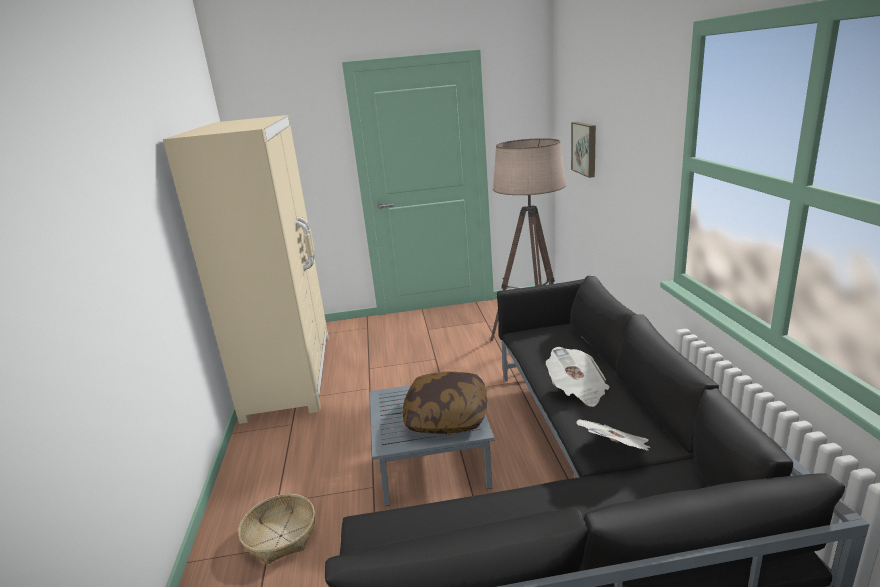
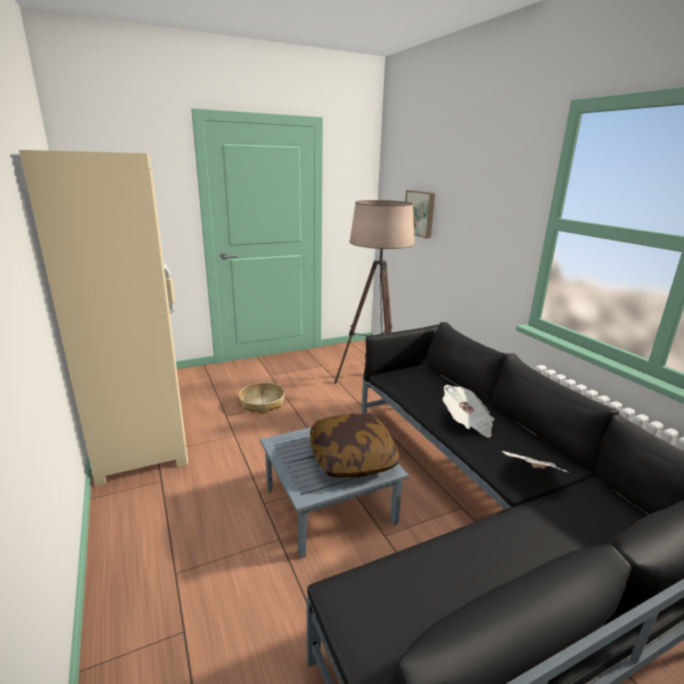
camera: 20 degrees left, 0 degrees up
(280, 536) = (193, 613): basket -> basket (262, 403)

